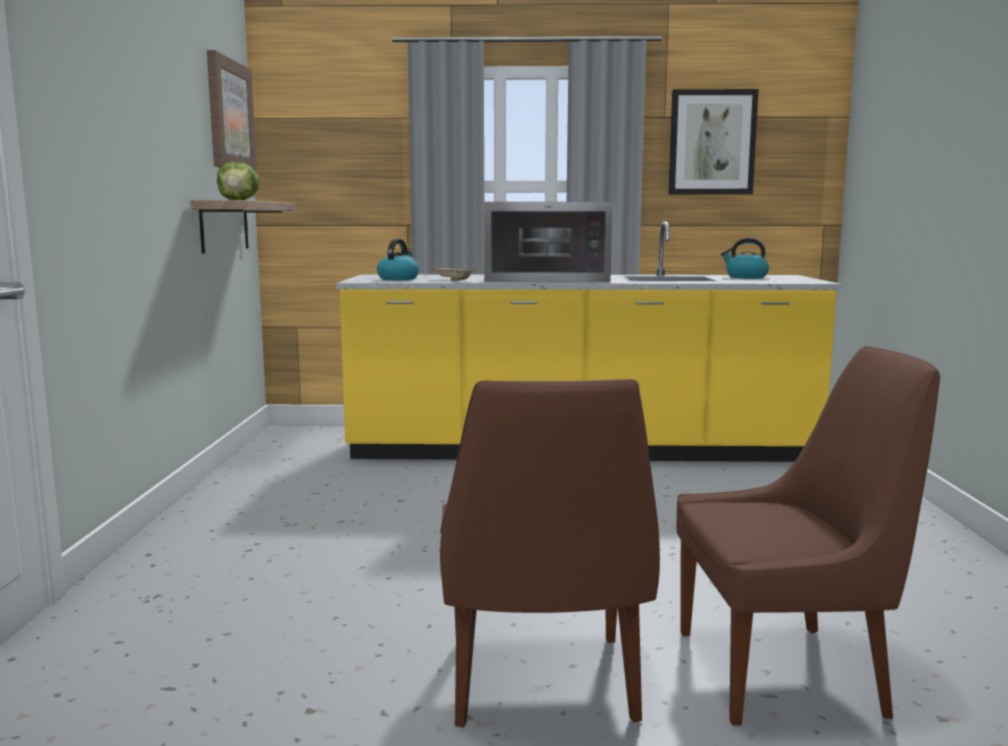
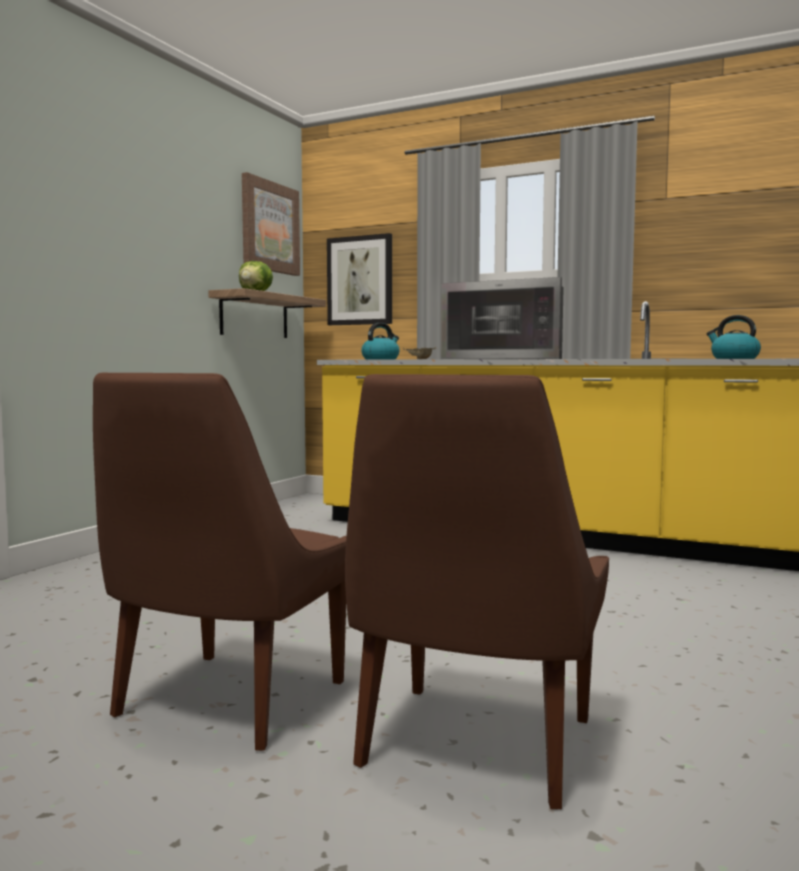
camera: 25 degrees right, 5 degrees down
(712, 142) = (718, 220): picture -> picture (360, 280)
(786, 672) = (473, 747): brown chair -> brown chair turned 90 degrees clockwise

